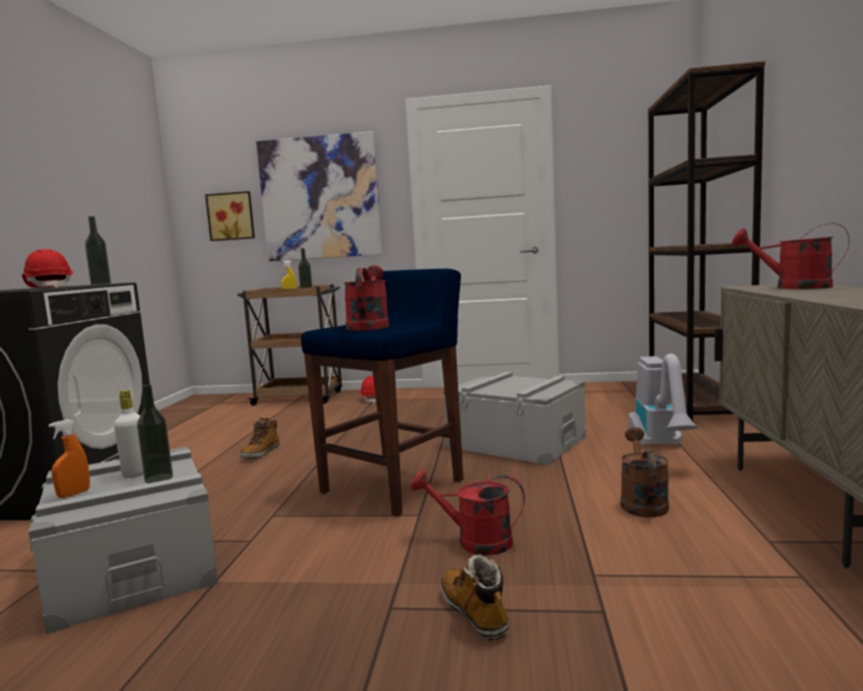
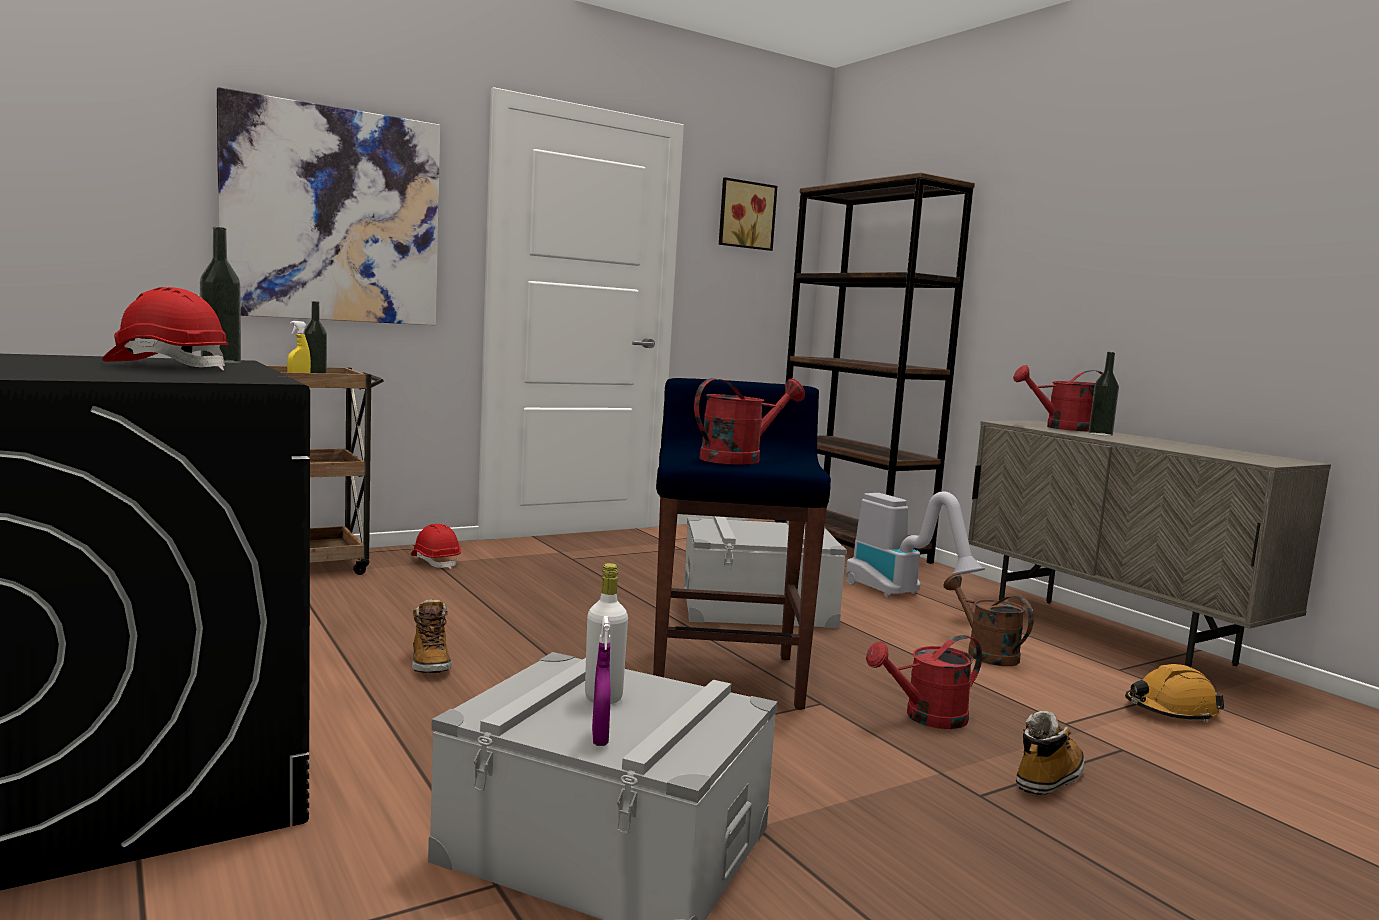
camera: 40 degrees left, 0 degrees up
(74, 494) = (600, 738): orange spray bottle -> purple spray bottle
(159, 478) = (657, 697): bottle -> bottle (1100, 434)
(231, 216) = (140, 218): picture -> picture (745, 215)
(369, 326) = (739, 459): red watering can -> red watering can turned 90 degrees clockwise
(474, 613) = (1049, 778): boot -> boot turned 105 degrees clockwise
(748, 592) = (1171, 710): none -> orange hard hat

